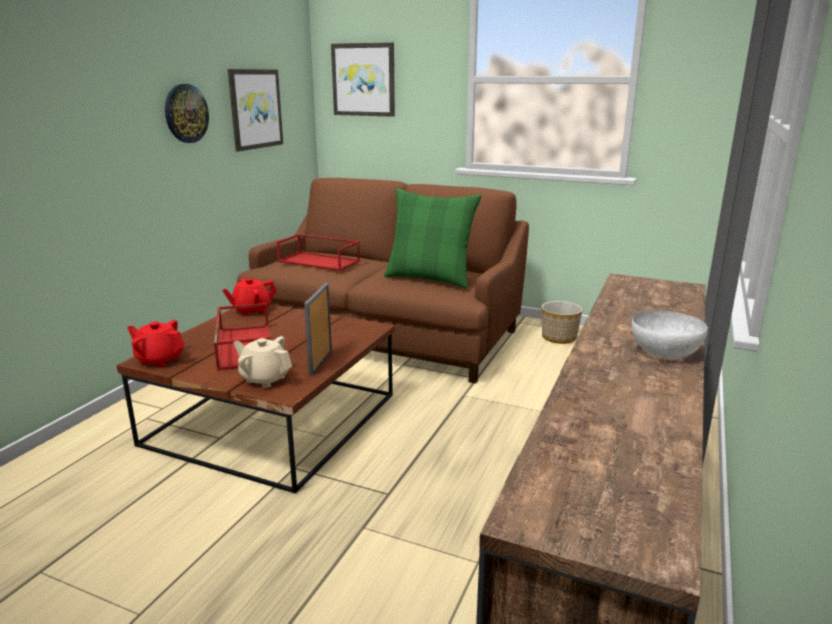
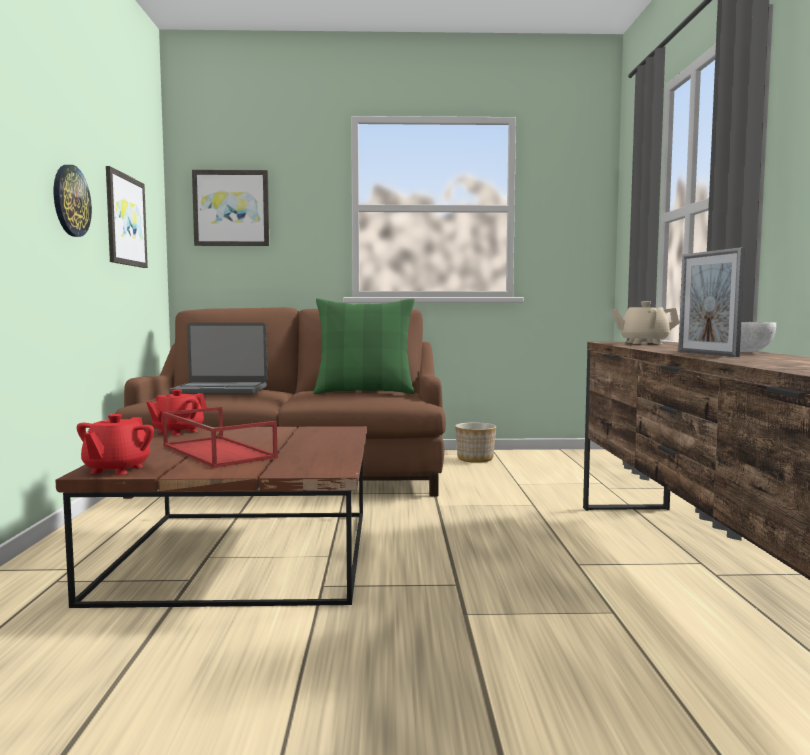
camera: 25 degrees left, 15 degrees down
(159, 360) = (116, 469): red teapot -> red teapot turned 75 degrees counterclockwise
(265, 379) = (287, 466): beige teapot -> beige teapot (643, 343)
(320, 261) = (220, 390): red tray -> laptop
(320, 362) = (332, 451): picture frame -> picture frame (707, 354)

